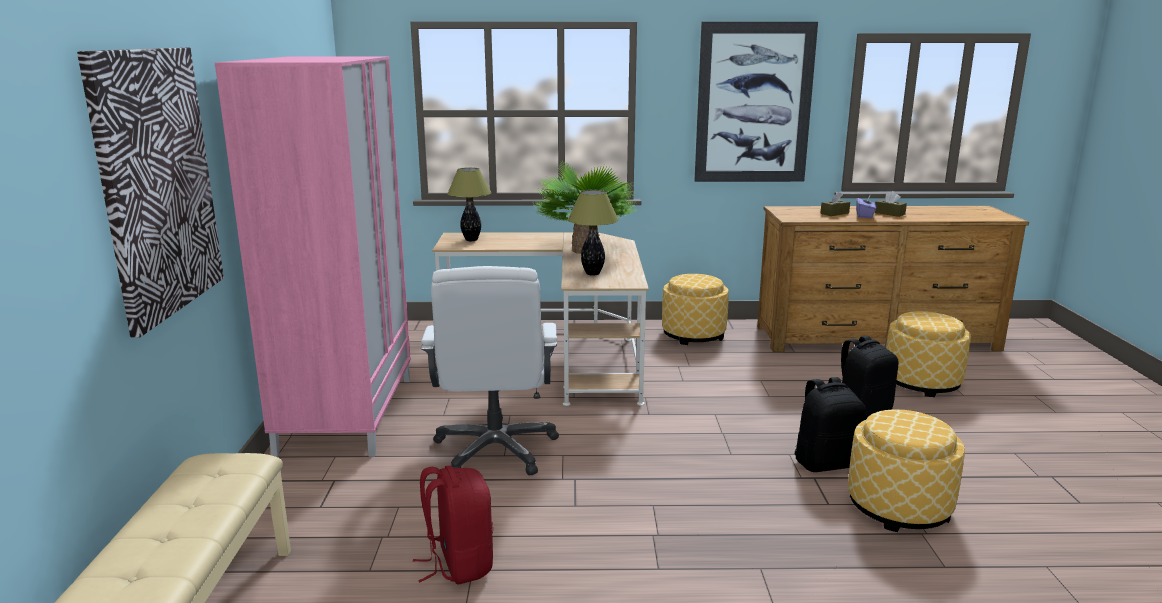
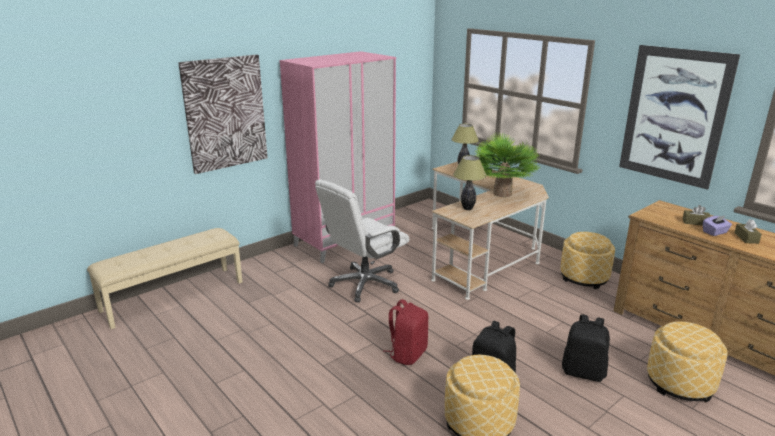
camera: 50 degrees right, 5 degrees up
(458, 564) = (272, 318): red backpack -> red backpack (407, 354)

